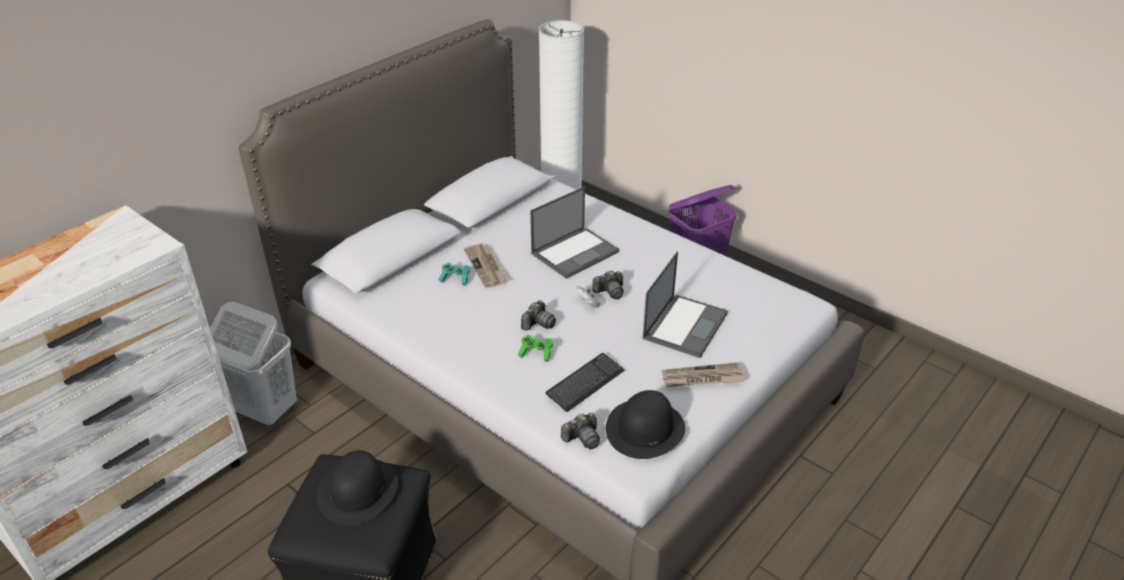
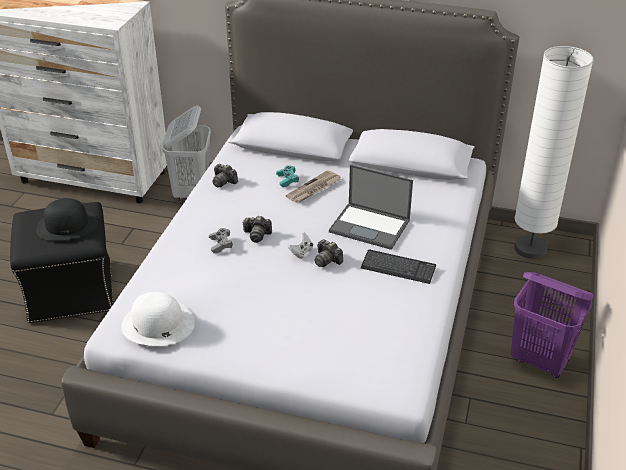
camera: 65 degrees right, 0 degrees up
(536, 353) = (220, 245): green game controller -> grey game controller
(582, 438) = (133, 295): camera -> camera (223, 181)
(585, 383) = (195, 278): keyboard -> keyboard (398, 268)
(645, 429) = (157, 324): black hat -> white hat
(685, 325) = (311, 316): laptop -> none
(702, 378) = (241, 343): newspaper -> none

